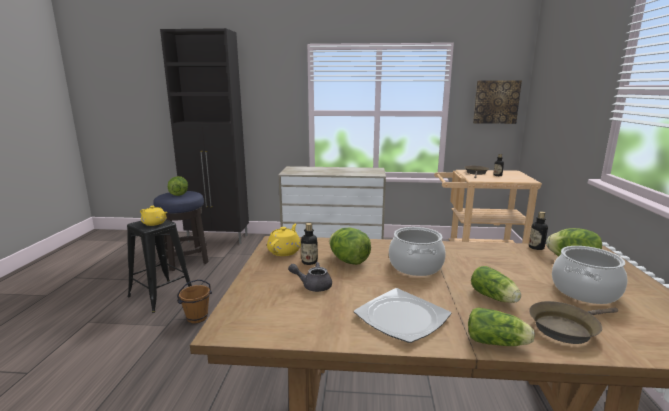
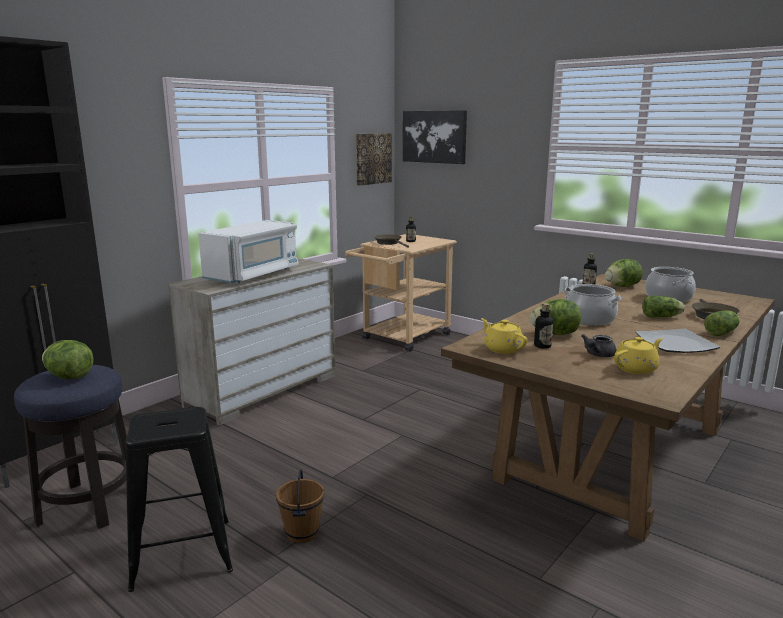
camera: 55 degrees left, 0 degrees up
(155, 223) = (174, 420): yellow teapot -> yellow teapot (636, 368)
(329, 171) = (253, 274): none -> white microwave
(548, 82) = (434, 136): none -> picture

